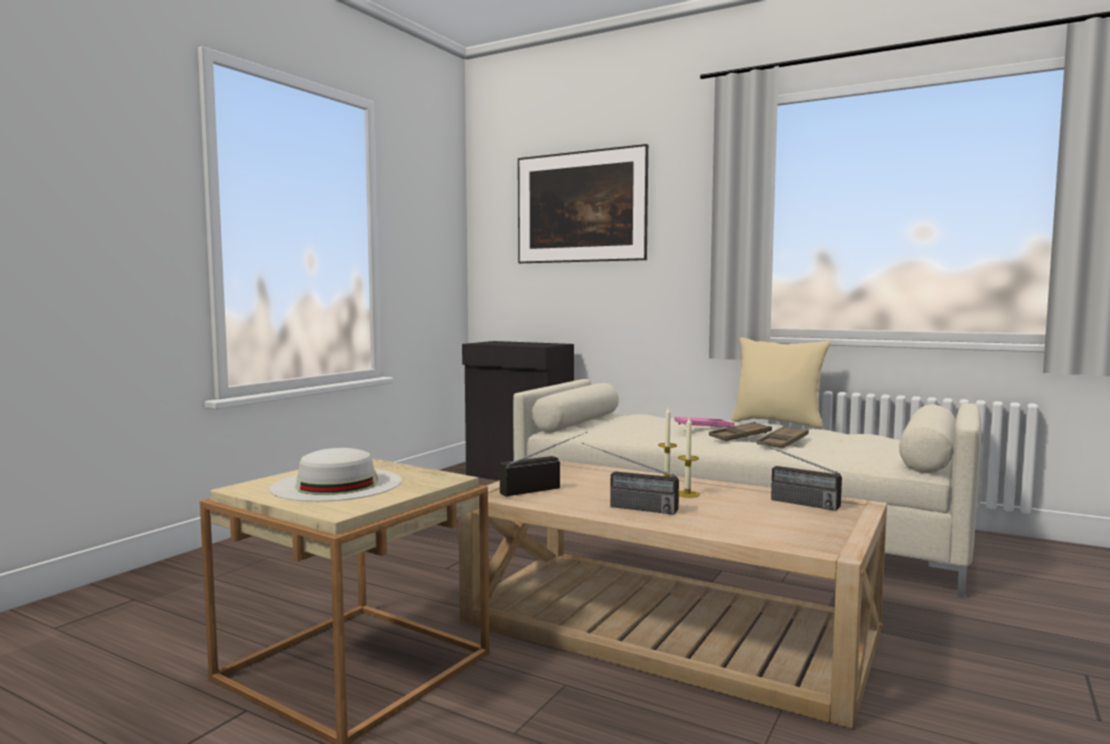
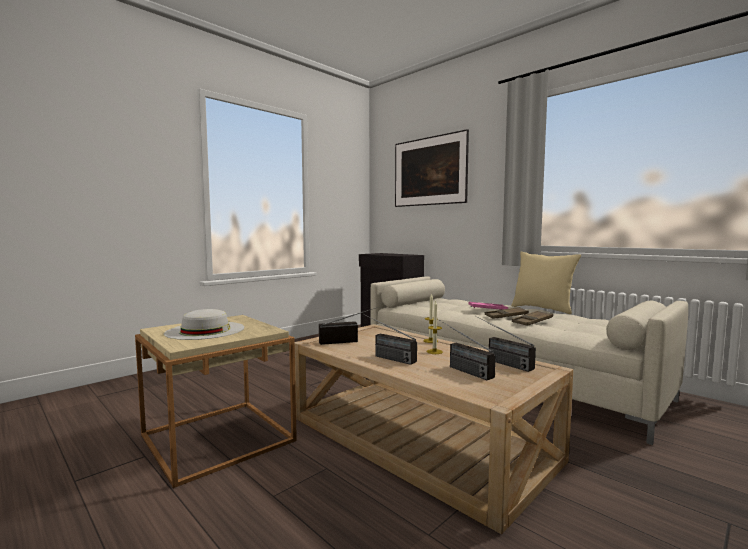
camera: 15 degrees right, 0 degrees up
(747, 514) = (460, 369): none -> radio

